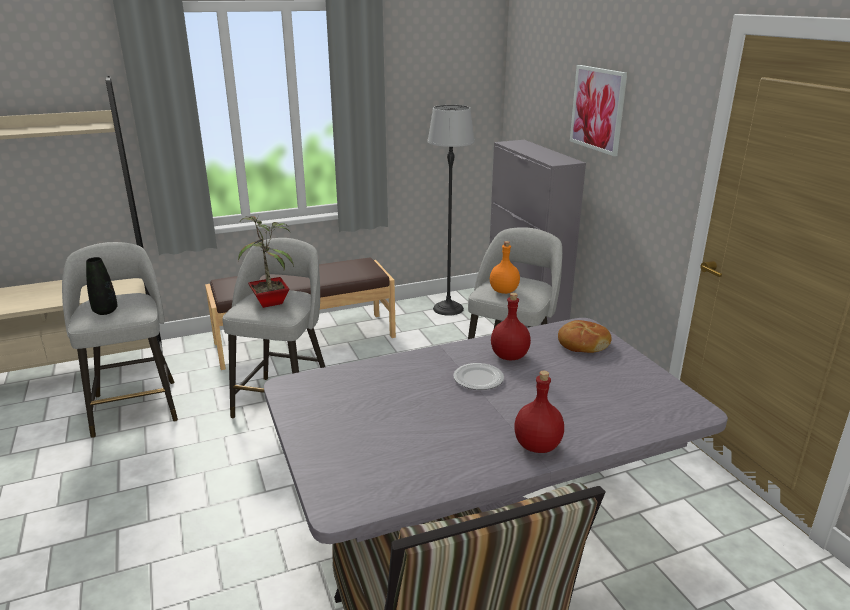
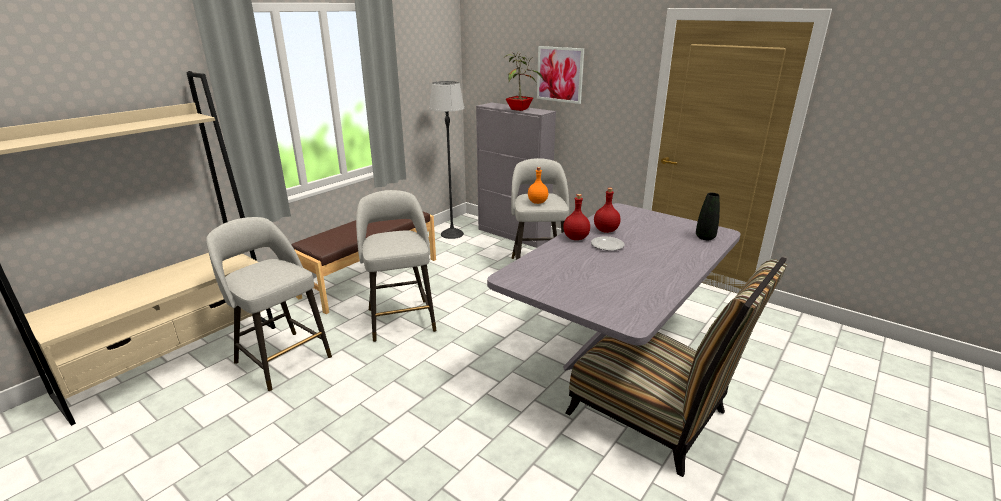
camera: 30 degrees left, 0 degrees up
(105, 311) = (263, 277): black vase -> black vase (705, 237)
(272, 302) = (394, 240): potted plant -> potted plant (520, 109)
(538, 446) = (681, 267): red bottle -> red bottle (576, 238)
(582, 344) = (632, 216): bread -> none

